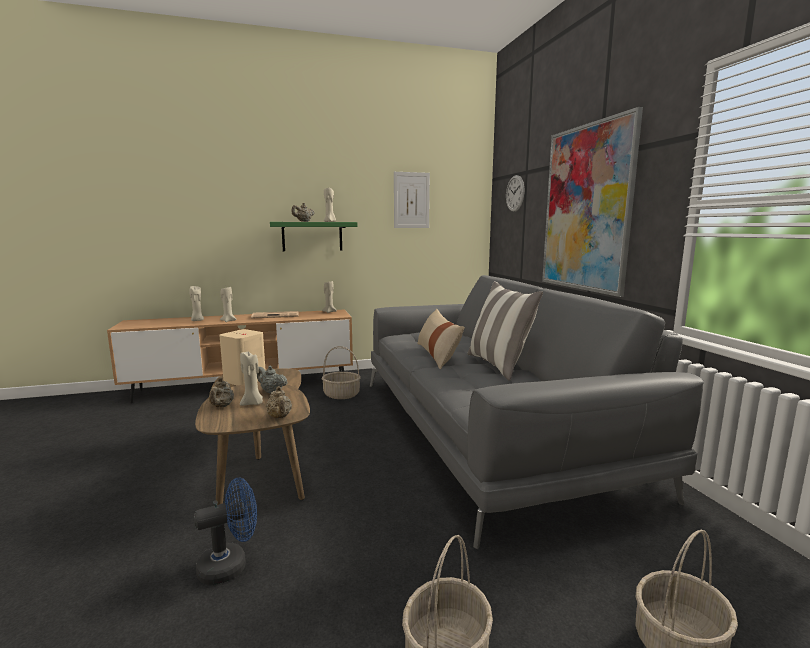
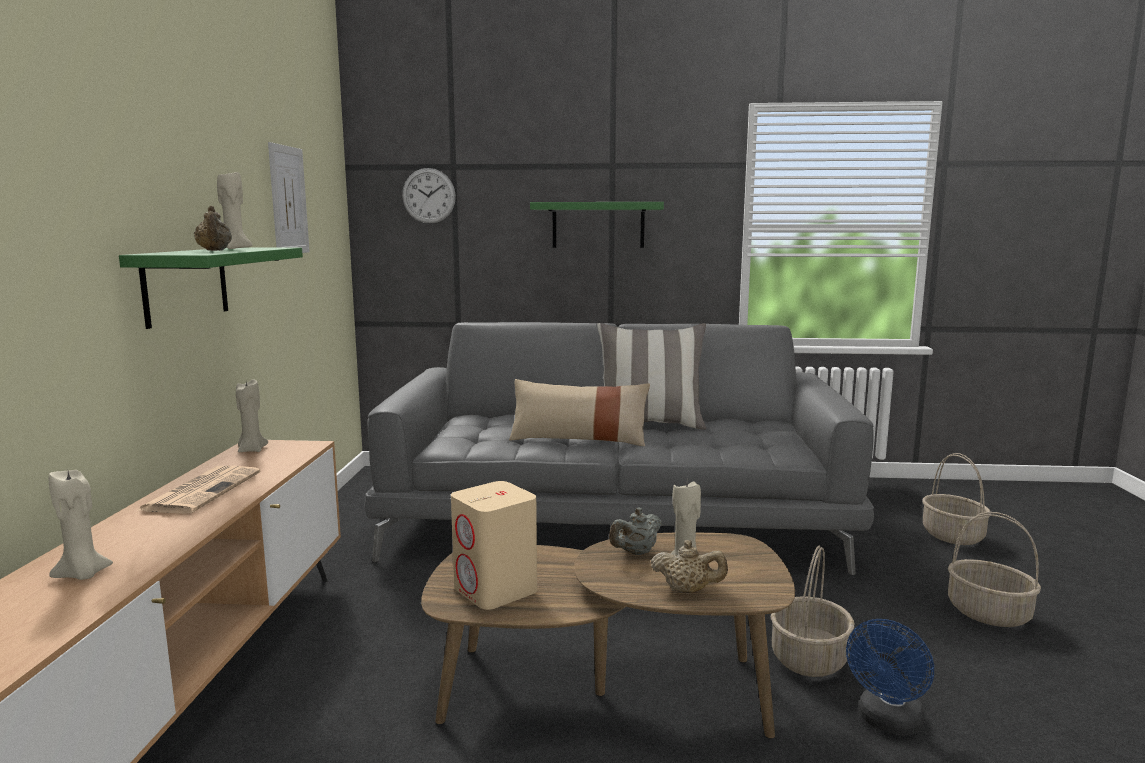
camera: 70 degrees left, 0 degrees up
(228, 321) = (171, 537): beige candle -> none
(230, 565) = (887, 723): blue fan -> blue fan turned 135 degrees counterclockwise
(279, 417) = (749, 551): beige teapot -> none
(342, 395) = (386, 591): basket -> basket (808, 658)
(586, 208) = (598, 225): picture -> green shelf

